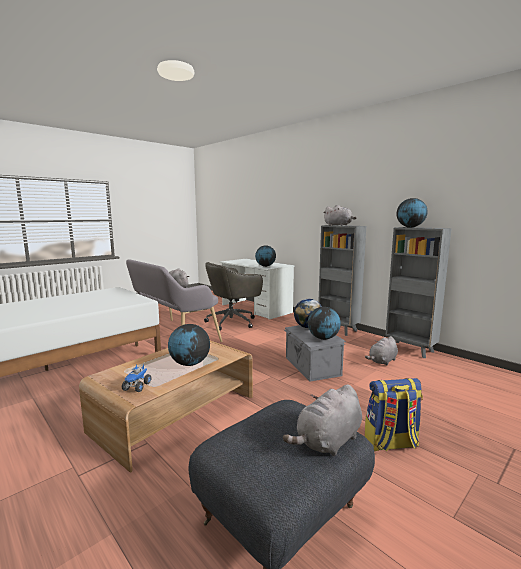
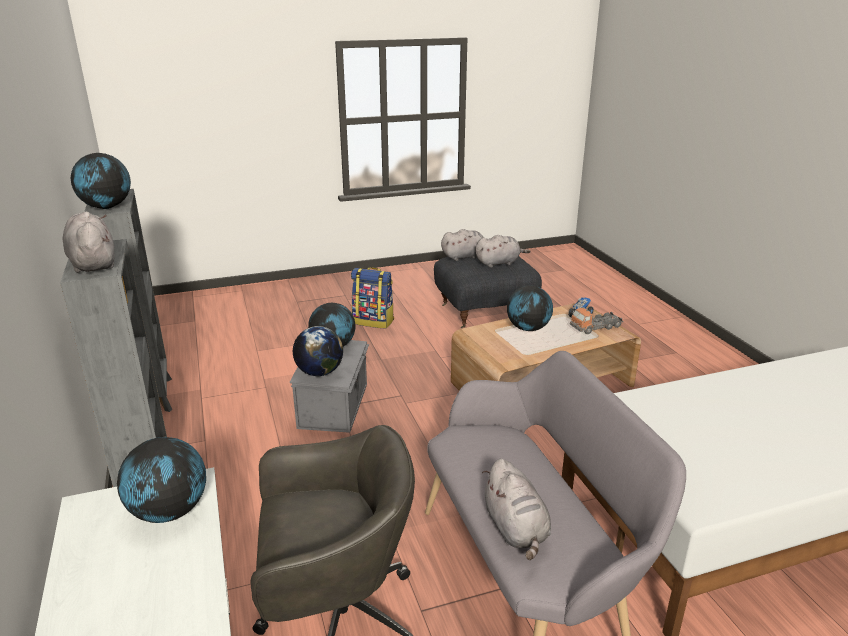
camera: 155 degrees left, 15 degrees up
(124, 377) = (595, 327): none -> toy truck
(382, 361) = (231, 388): grey plush toy -> grey plush toy (499, 263)

